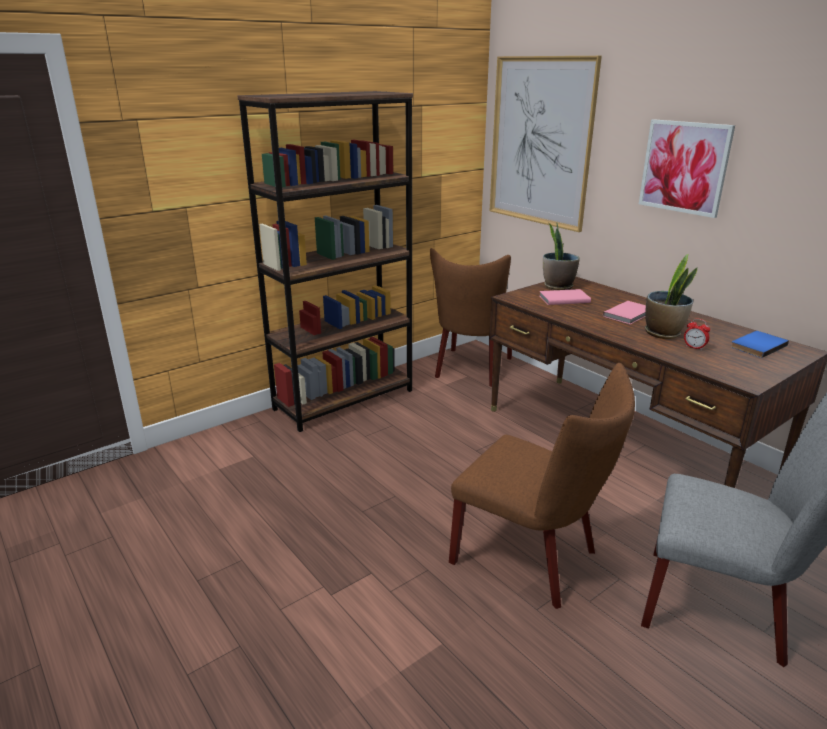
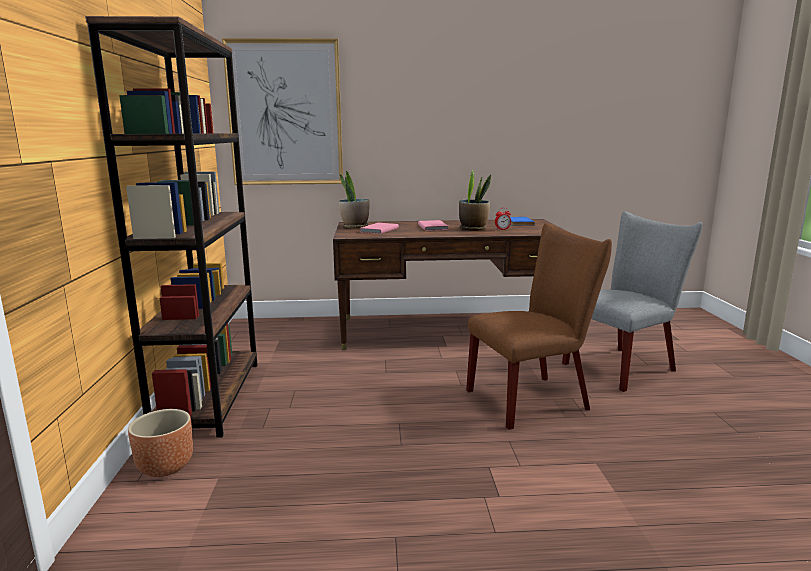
camera: 55 degrees left, 10 degrees down
(250, 432) = (166, 466): none -> brown planter
(471, 369) = (273, 335): brown chair -> none
(684, 167) = (425, 118): picture -> none

